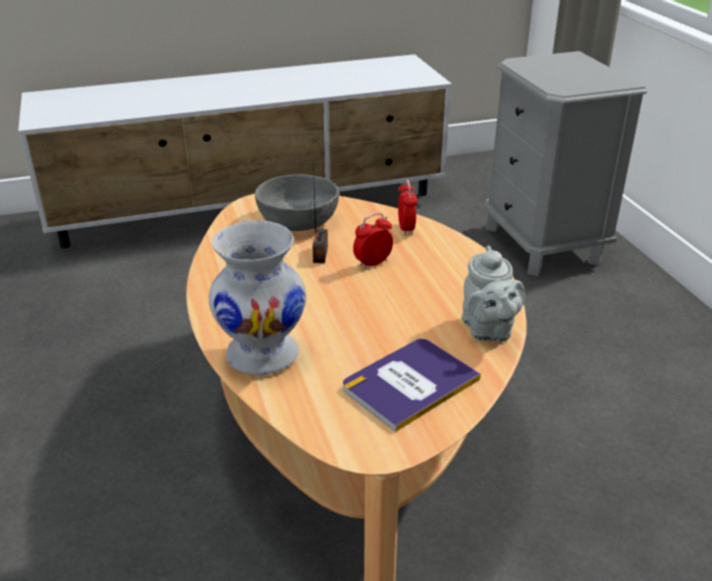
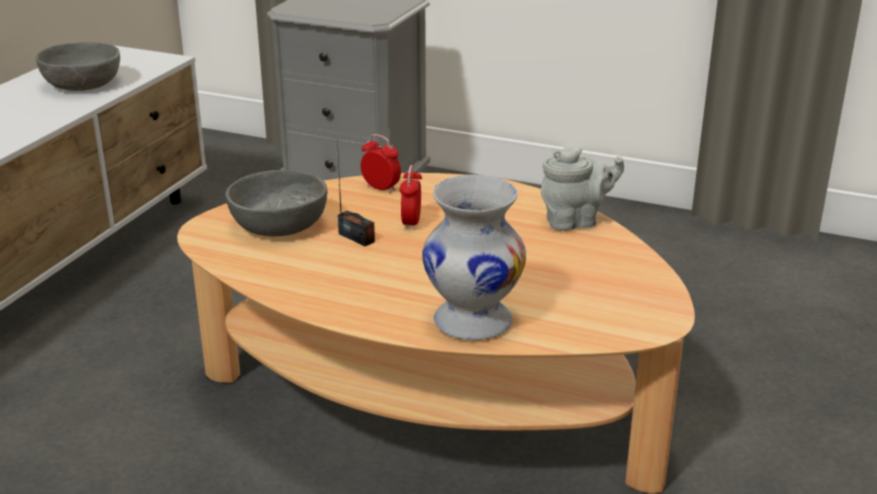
camera: 50 degrees left, 5 degrees down
(352, 78) = (83, 84): none -> grey bowl
(409, 383) = (599, 277): book -> none
(488, 330) = (575, 221): grey teapot -> grey teapot turned 45 degrees counterclockwise

